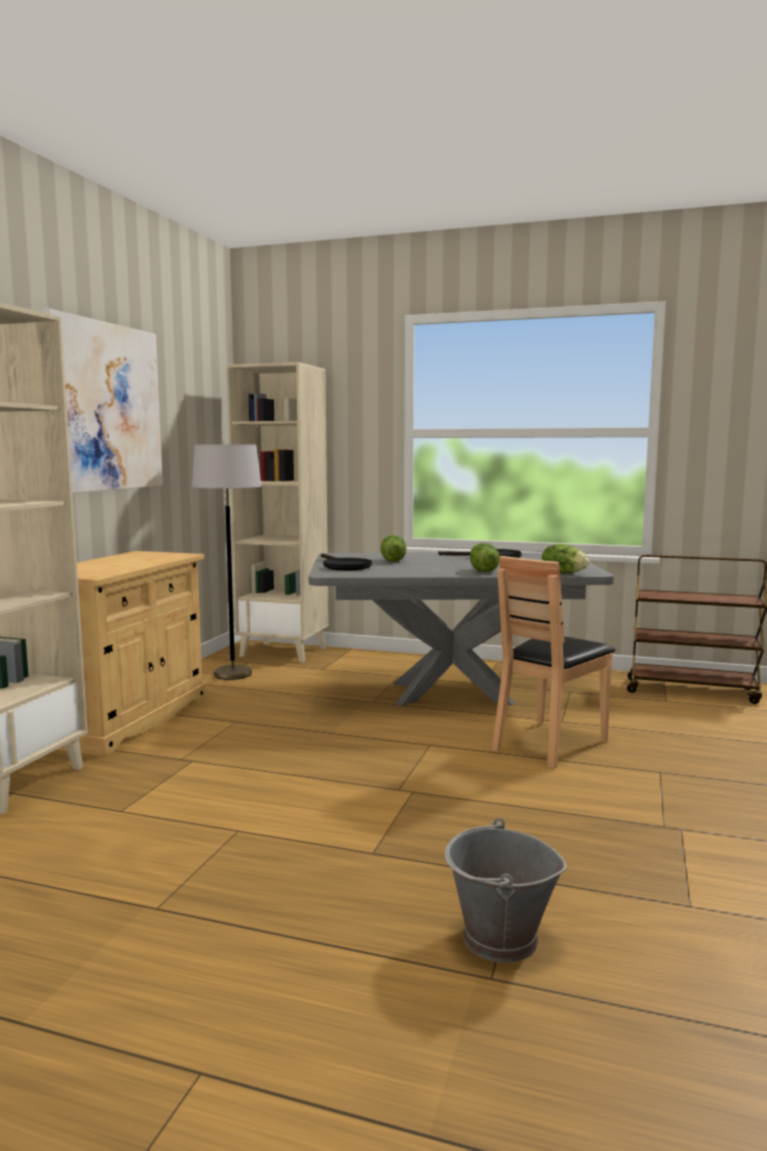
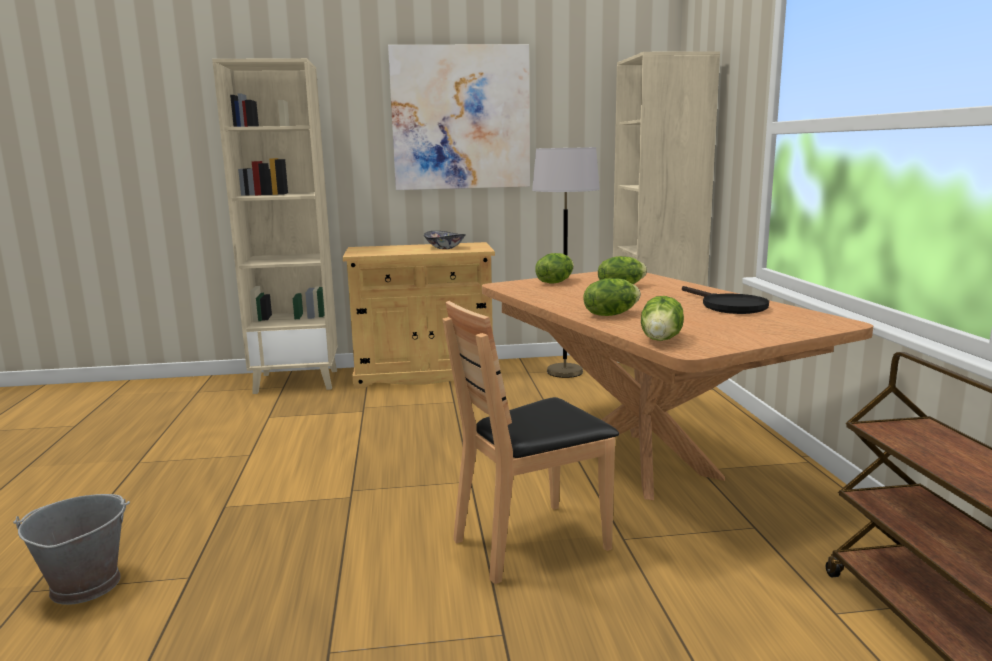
camera: 65 degrees right, 5 degrees up
(141, 559) = (444, 248): none -> bowl
(344, 566) = (555, 282): black frying pan -> lettuce
(451, 692) = (642, 460): grey dining table -> brown dining table
(549, 744) = (531, 542): brown chair -> brown chair turned 45 degrees counterclockwise

